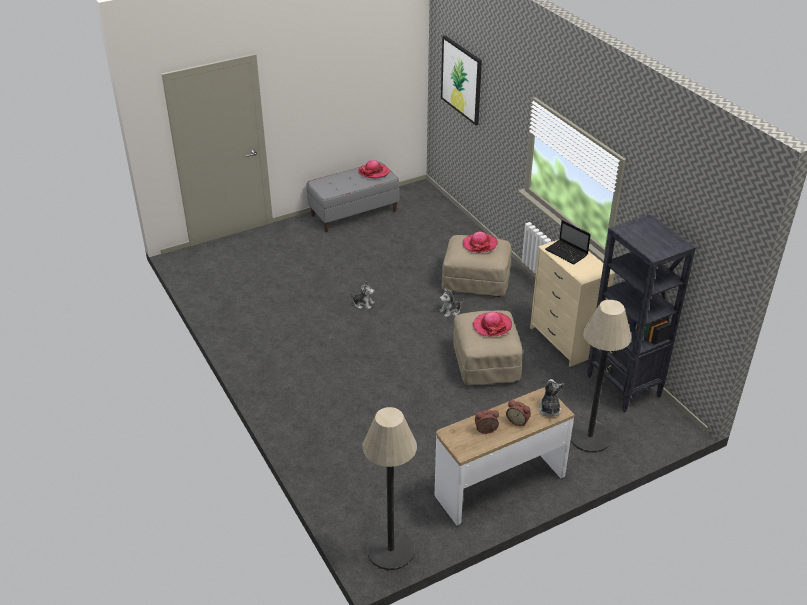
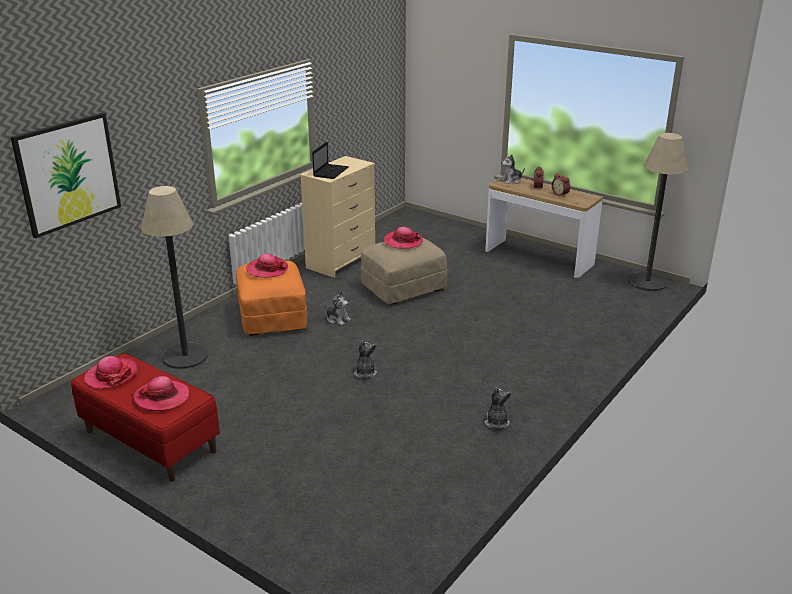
camera: 115 degrees left, 10 degrees down
(258, 342) = (496, 422): none -> plush toy
(336, 184) = (162, 397): none -> hat
(354, 213) = (150, 441): grey bench -> red bench
(476, 281) = (272, 317): beige ottoman -> orange ottoman
(589, 437) = (451, 237): floor lamp -> floor lamp (185, 356)
(623, 387) = (381, 233): black bookcase -> none

